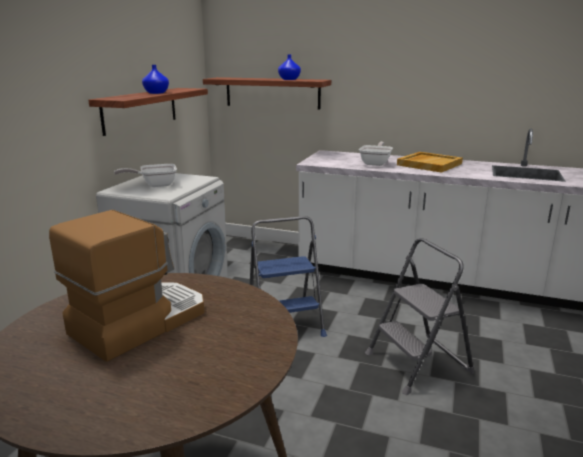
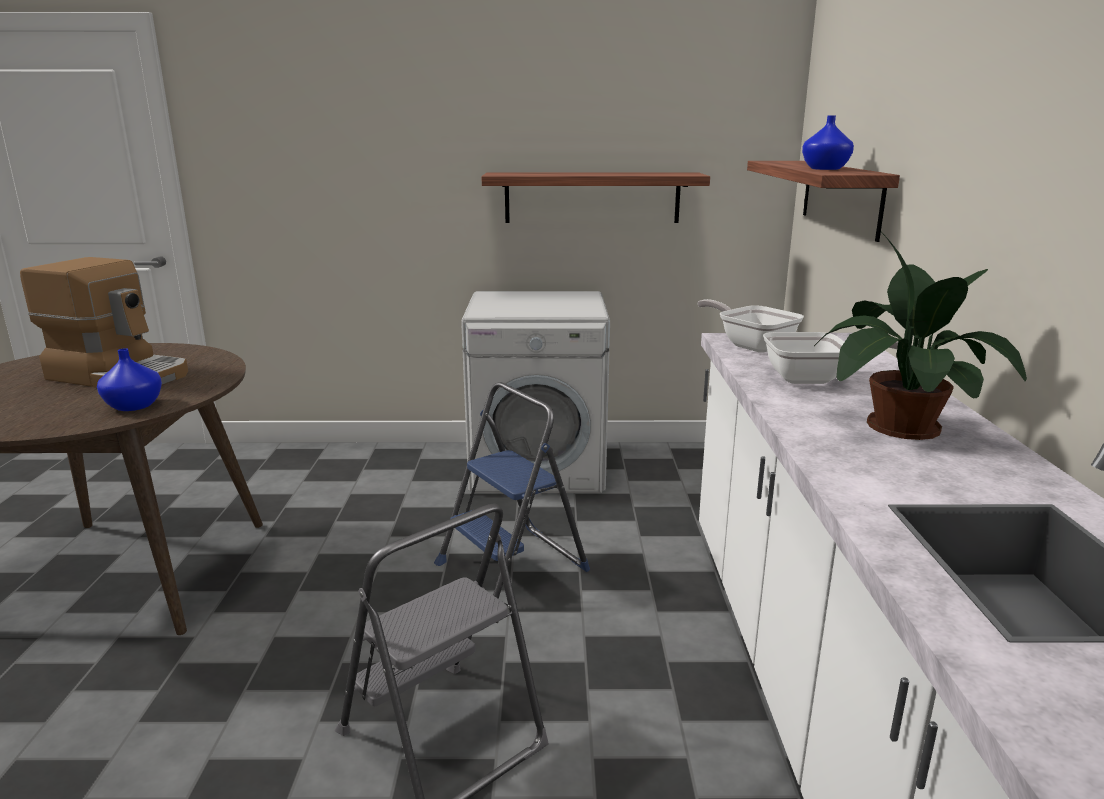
camera: 70 degrees right, 0 degrees up
(155, 185) = (527, 302): frying pan -> frying pan (751, 345)
(157, 93) = (596, 173): blue vase -> blue vase (135, 406)
(429, 164) = (896, 424): beige tray -> potted plant

